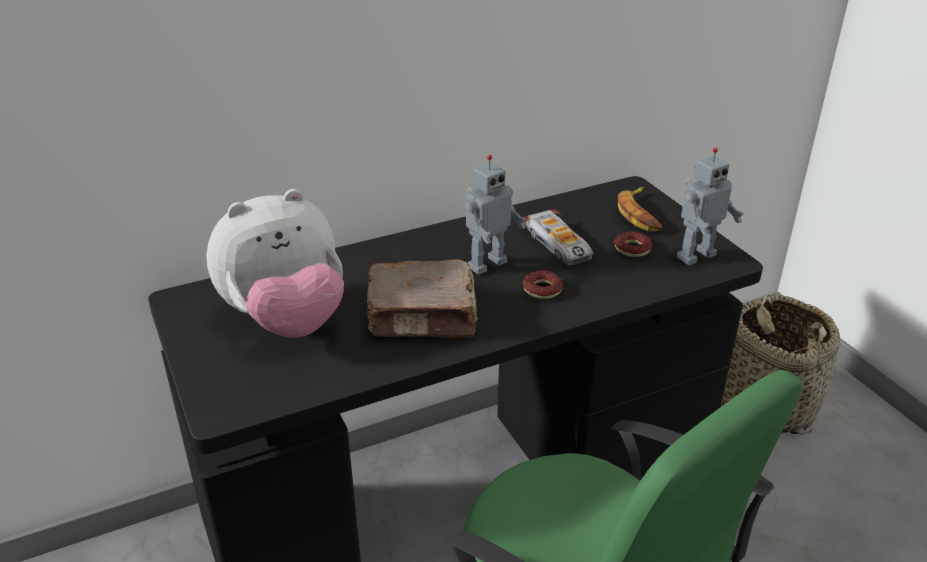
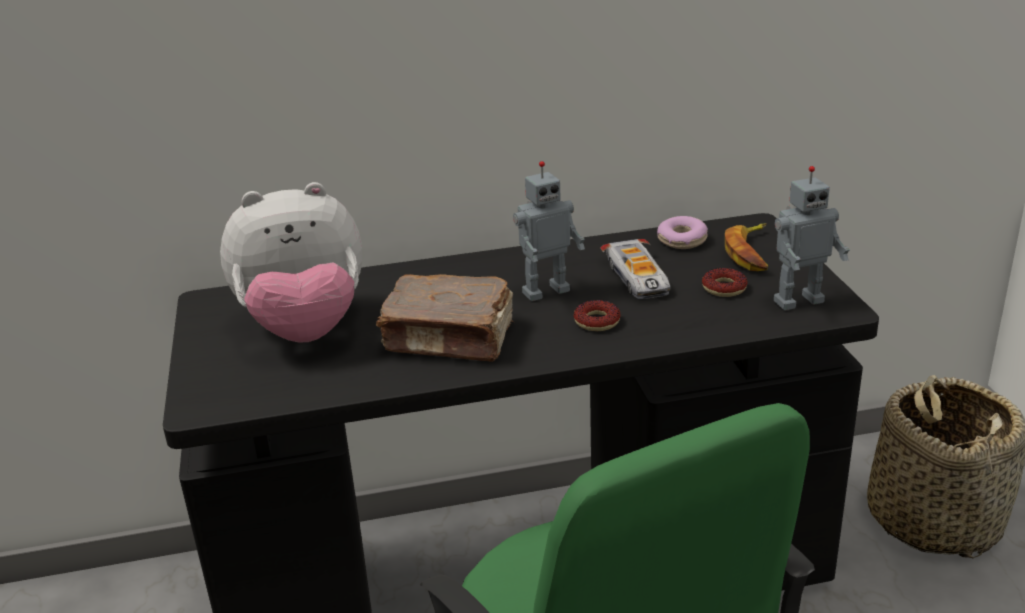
camera: 15 degrees right, 5 degrees down
(579, 206) = (682, 240): none -> donut

